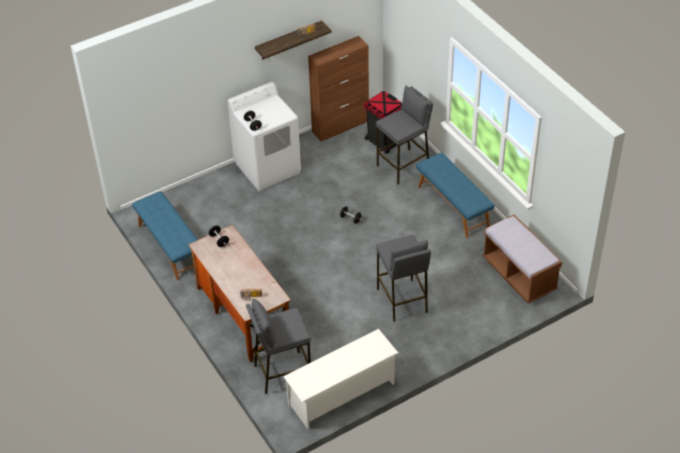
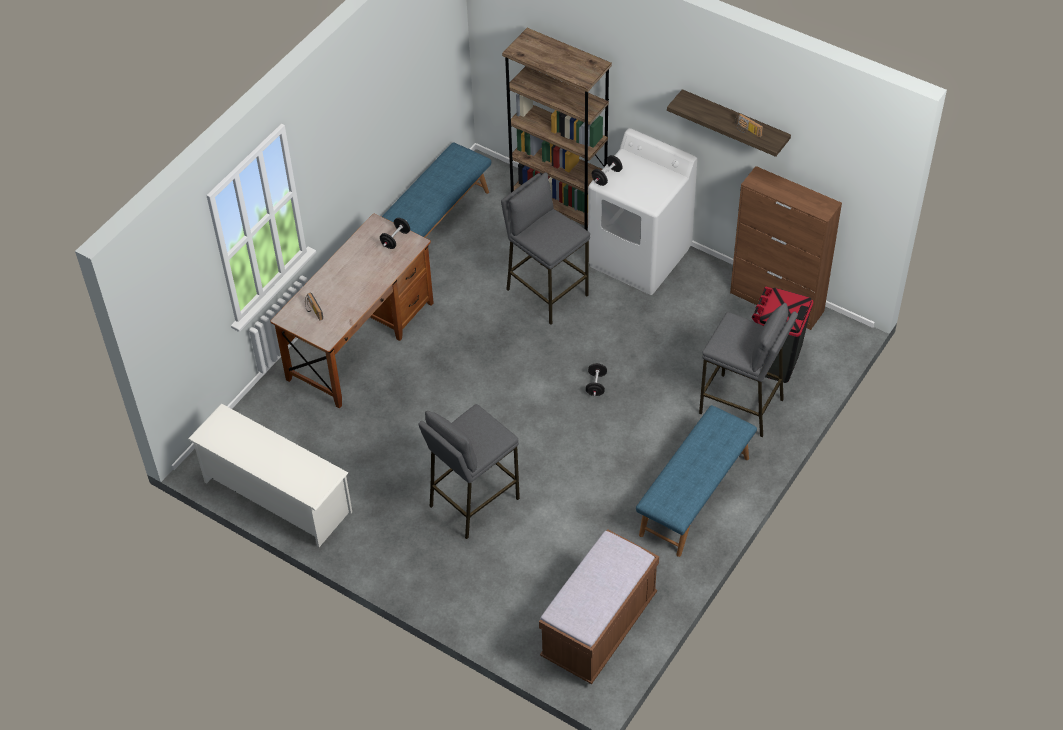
camera: 65 degrees right, 5 degrees up
(201, 188) = (558, 207): none -> brown bookcase
(282, 372) = (284, 419): grey stool -> grey stool (546, 292)

